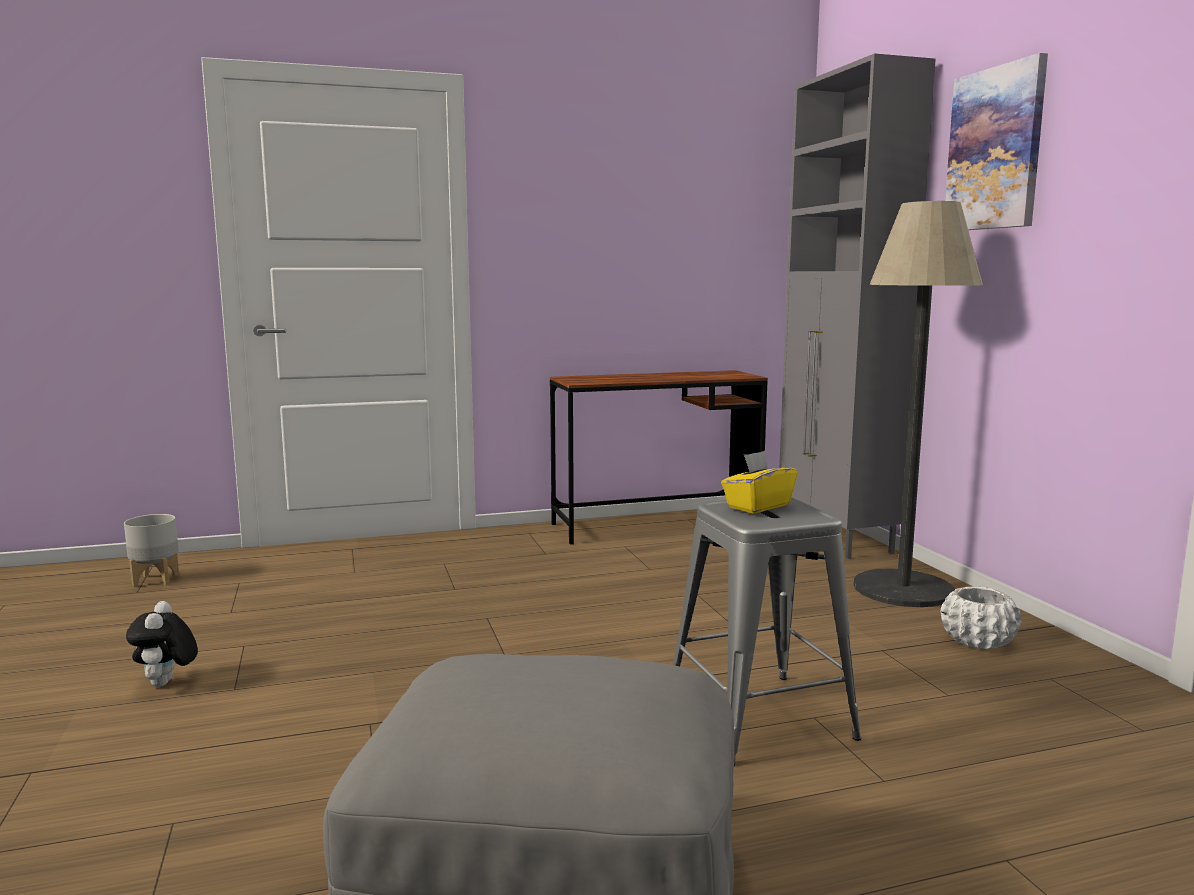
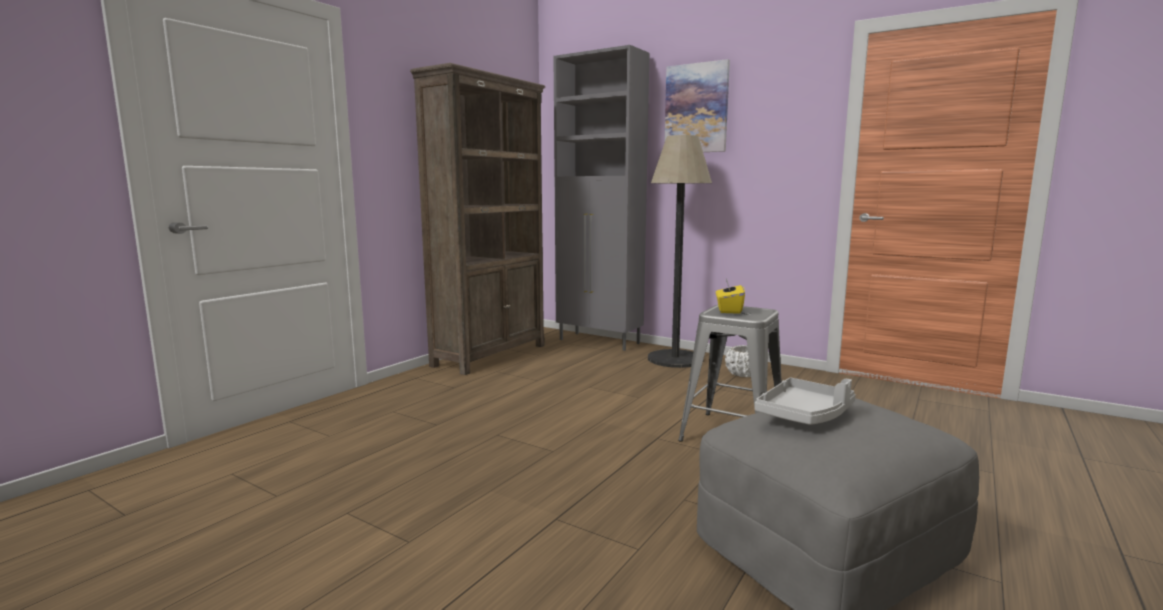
camera: 40 degrees left, 0 degrees up
(156, 580) = (125, 498): grey planter -> none
(166, 684) = (338, 563): plush toy -> none
(508, 669) = (805, 414): none -> grey tray
(656, 525) = (491, 355): brown desk -> brown bookcase

